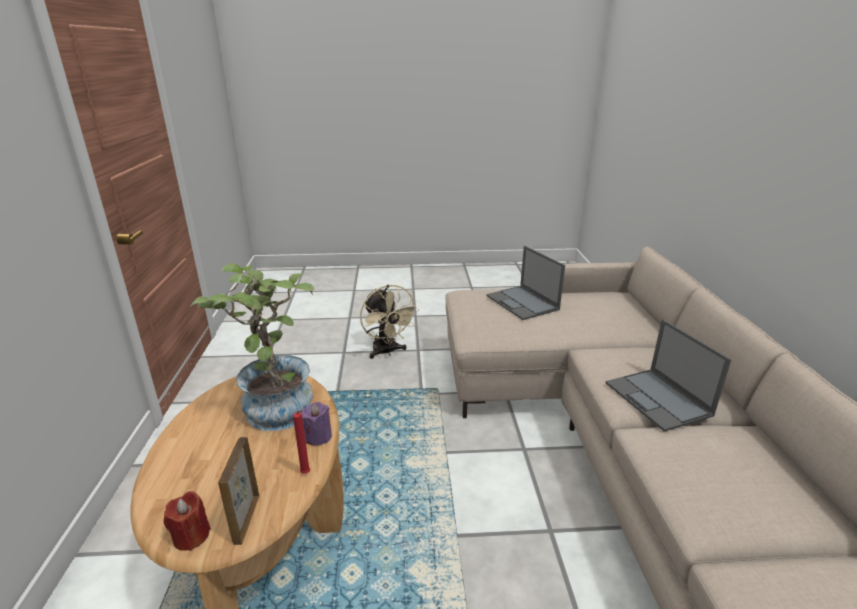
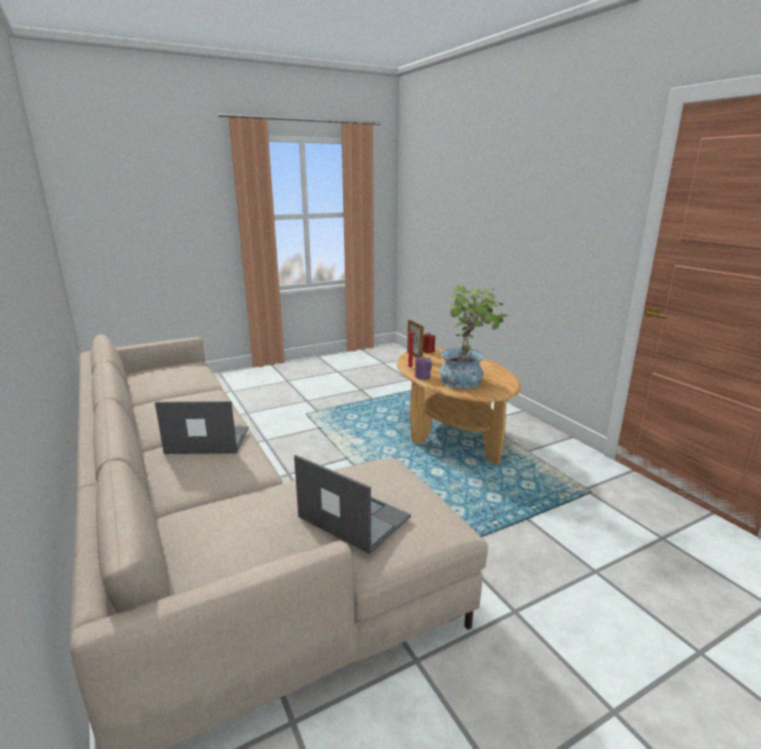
camera: 155 degrees right, 5 degrees down
(387, 352) = (548, 591): beige fan -> none
(658, 399) = (207, 441): laptop -> laptop turned 45 degrees counterclockwise

